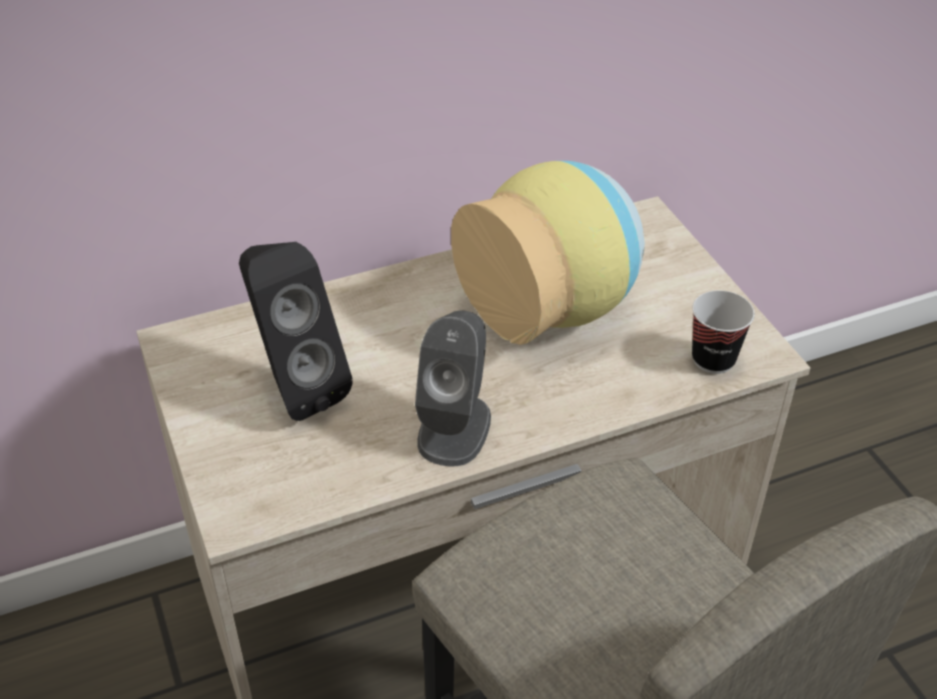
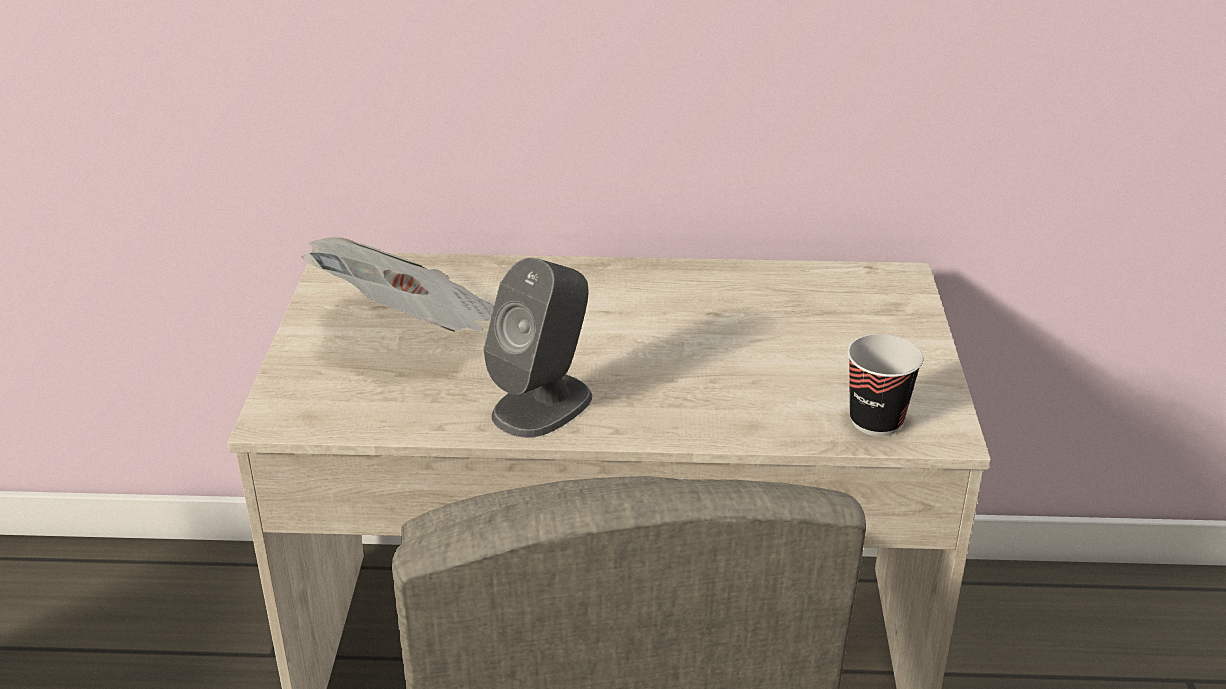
camera: 25 degrees right, 10 degrees down
(295, 387) = (417, 331): black speaker -> newspaper
(553, 307) = (731, 331): vase -> none

